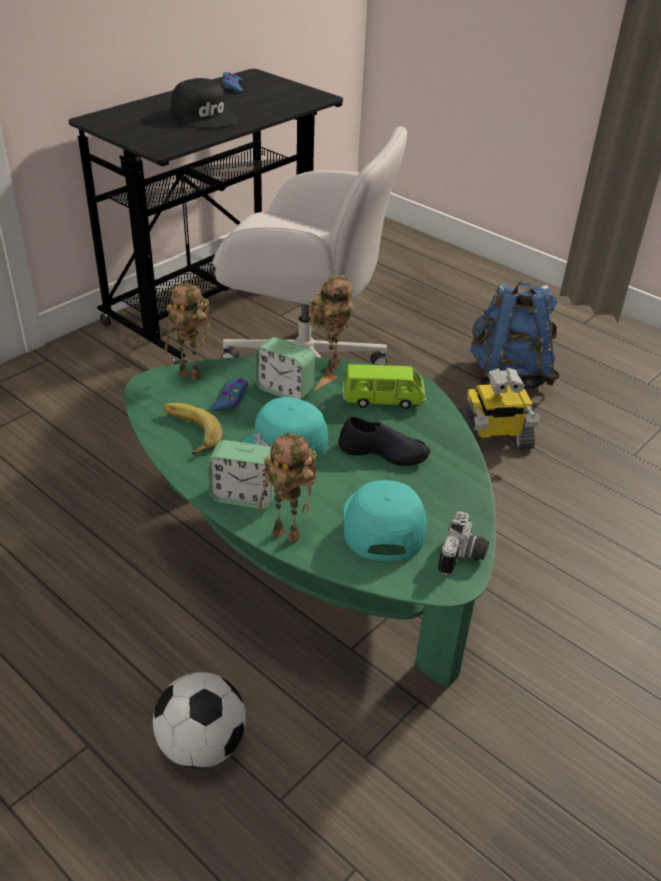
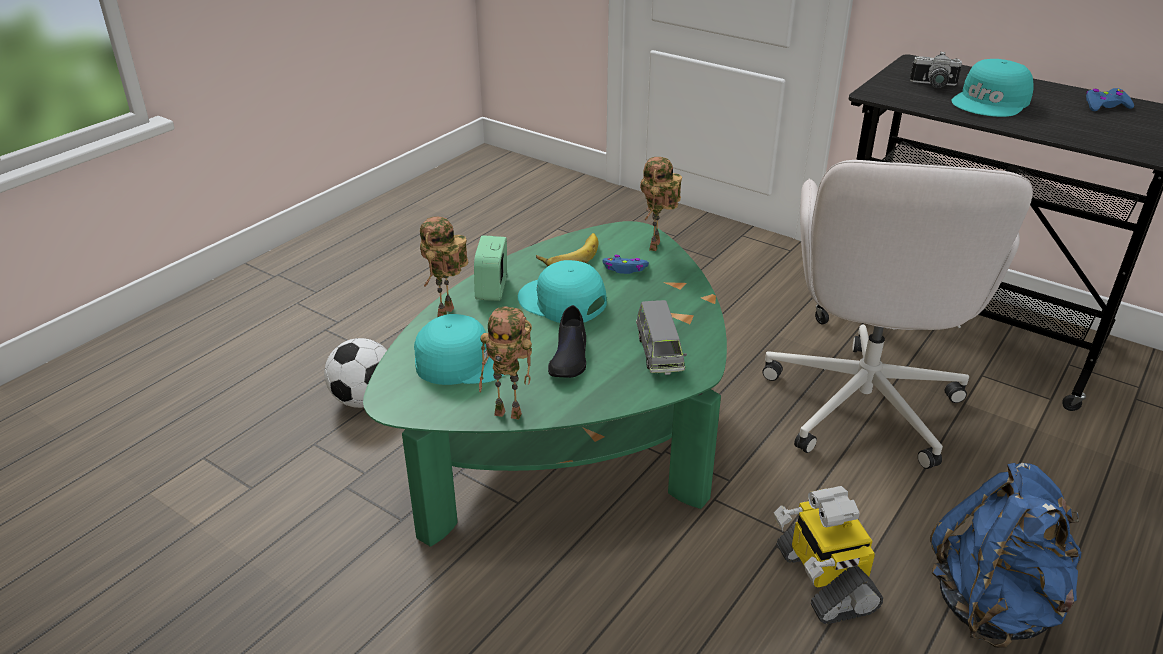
camera: 85 degrees right, 5 degrees down
(205, 116) = (992, 102): black cap -> turquoise cap
(284, 390) = (652, 295): alarm clock -> none
(330, 367) = (704, 317): toy robot -> toy robot (511, 412)
(383, 399) = (659, 353): green toy car -> grey toy car
(463, 557) = (422, 409): camera -> camera (933, 85)

